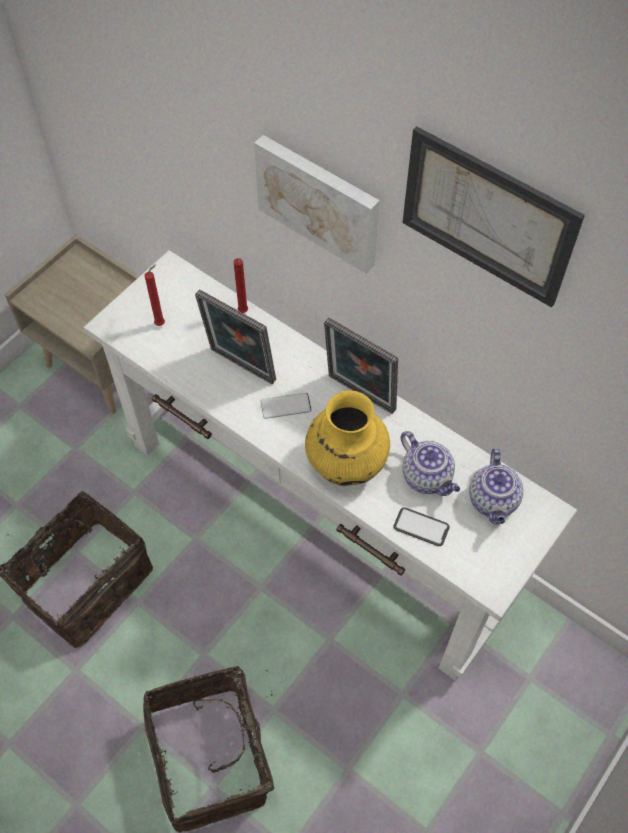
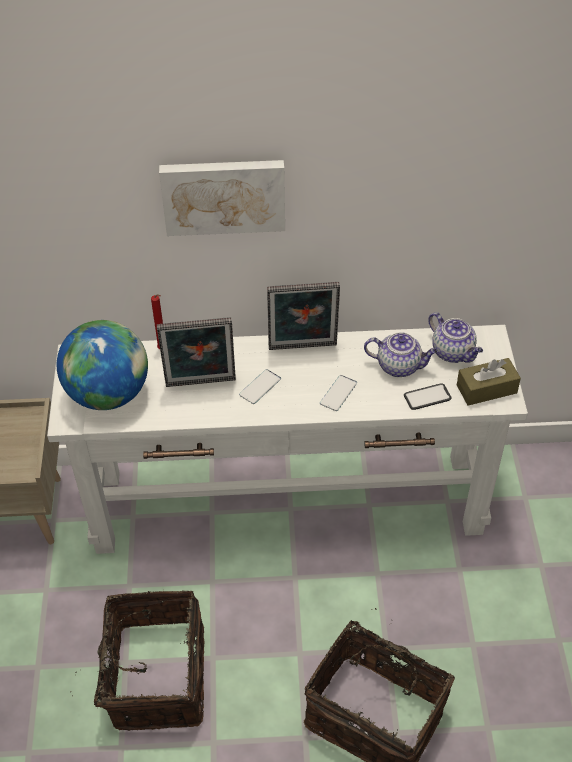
camera: 40 degrees left, 10 degrees down
(161, 323) = (108, 394): red candle -> globe
(345, 462) = (338, 393): yellow vase -> phone
(486, 562) = (486, 389): none -> brown tissue box
(487, 217) = (382, 118): picture -> none

